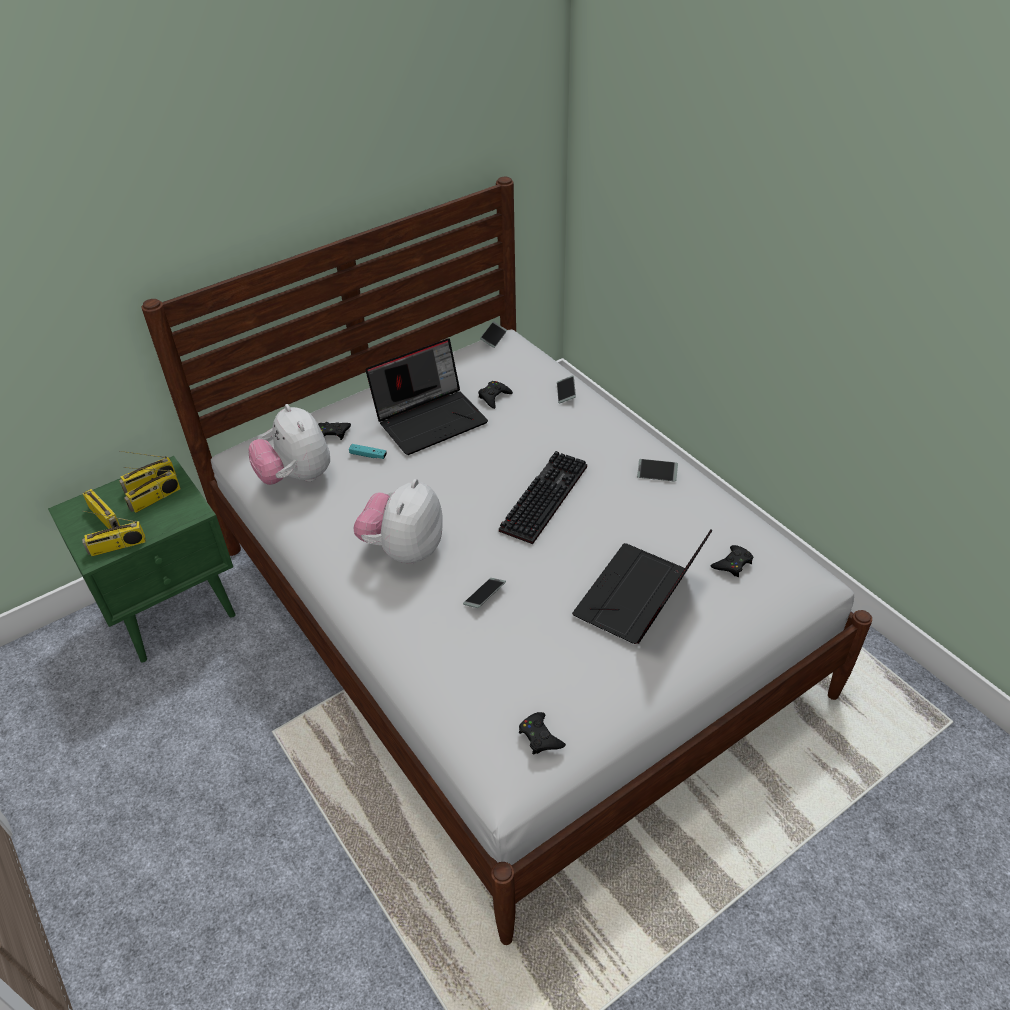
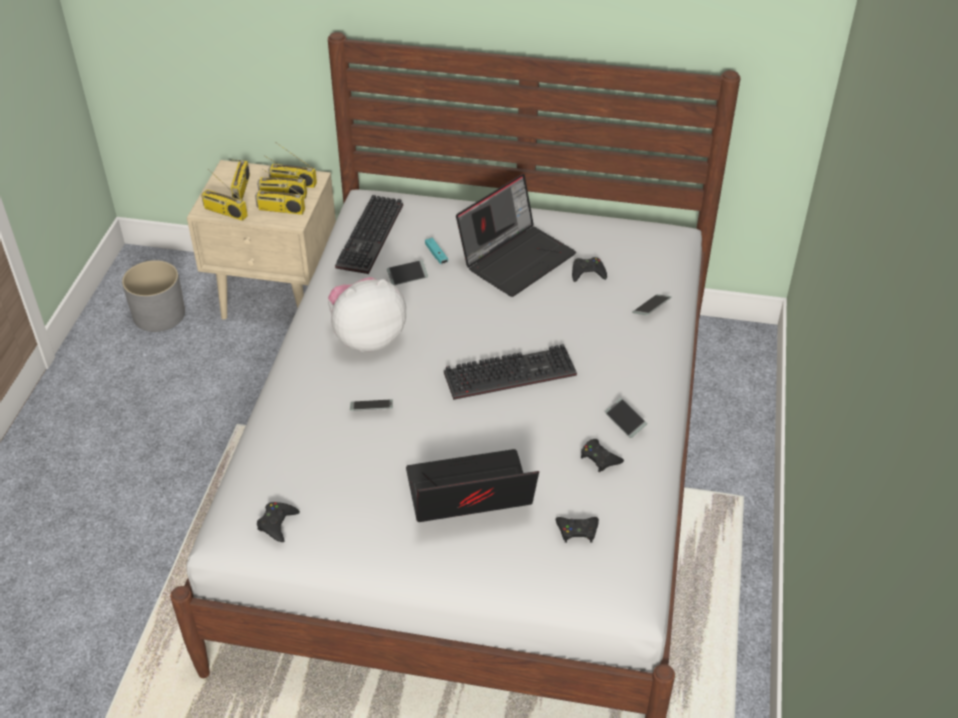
camera: 45 degrees right, 0 degrees up
(73, 702) = (159, 314): none -> grey planter
(170, 511) = (280, 210): none -> radio
(174, 609) = (278, 298): green nightstand -> beige nightstand
(296, 477) = (371, 237): plush toy -> keyboard
(333, 432) = (437, 222): black game controller -> black game controller (599, 458)
(431, 418) = (516, 258): laptop -> laptop turned 60 degrees counterclockwise
(493, 337) = (661, 225): phone -> phone (407, 276)

